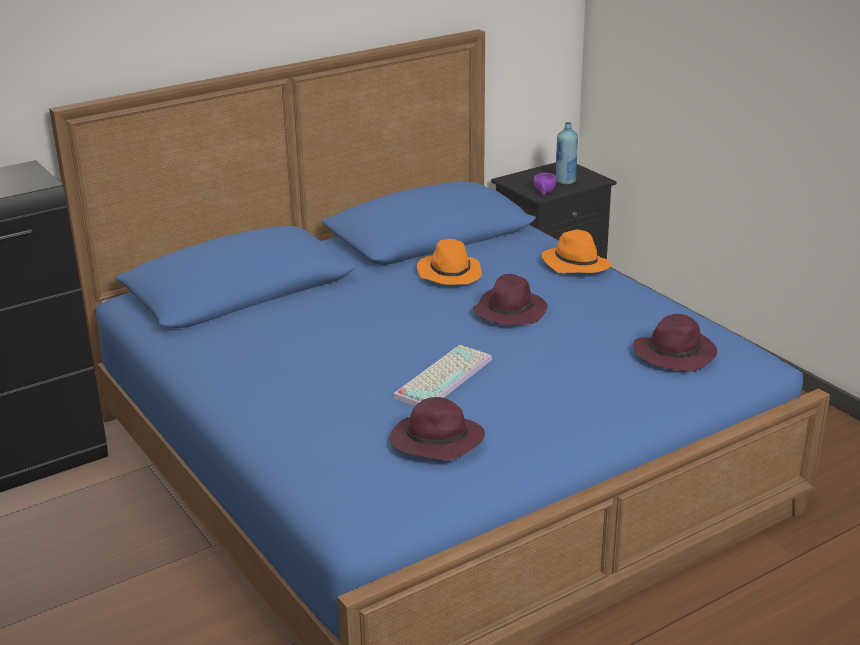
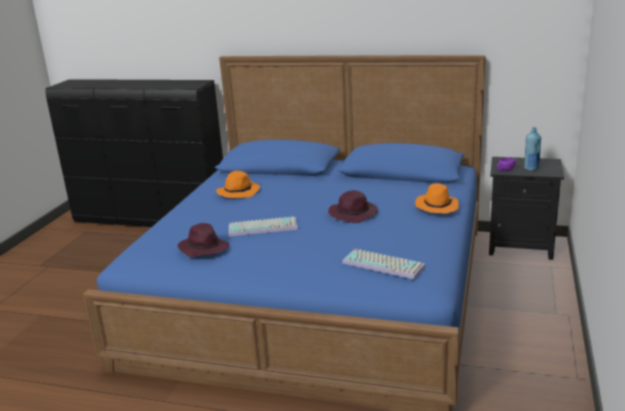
camera: 50 degrees right, 5 degrees down
(449, 274) = (366, 189): orange hat -> orange hat (239, 192)
(675, 353) = (384, 264): purple hat -> keyboard

